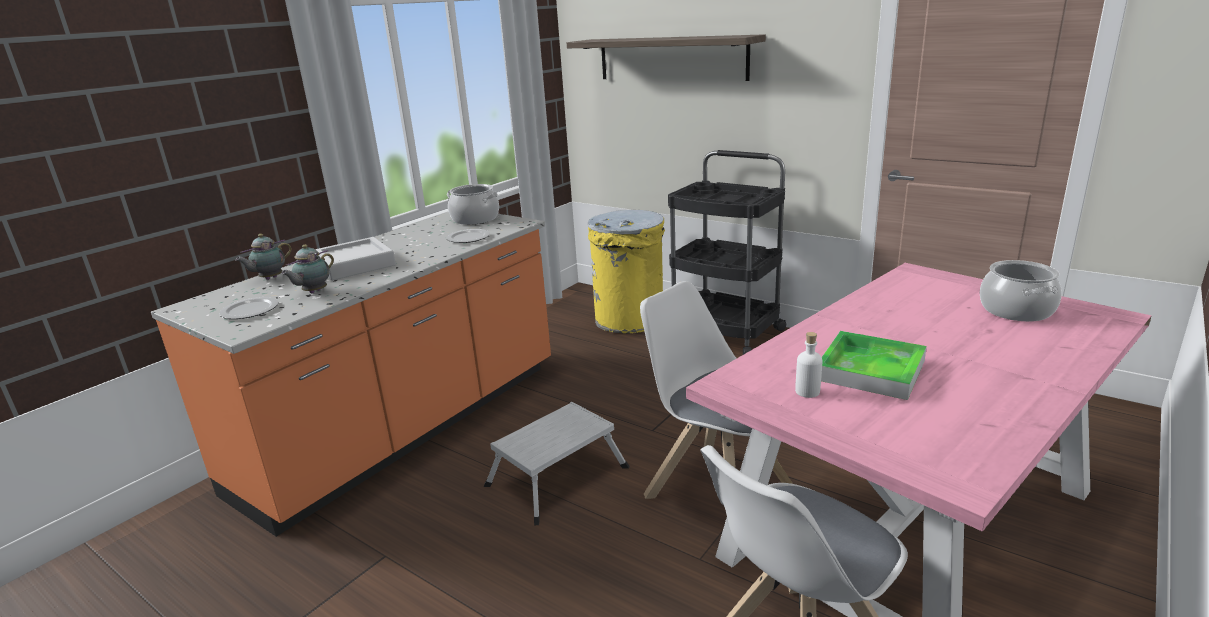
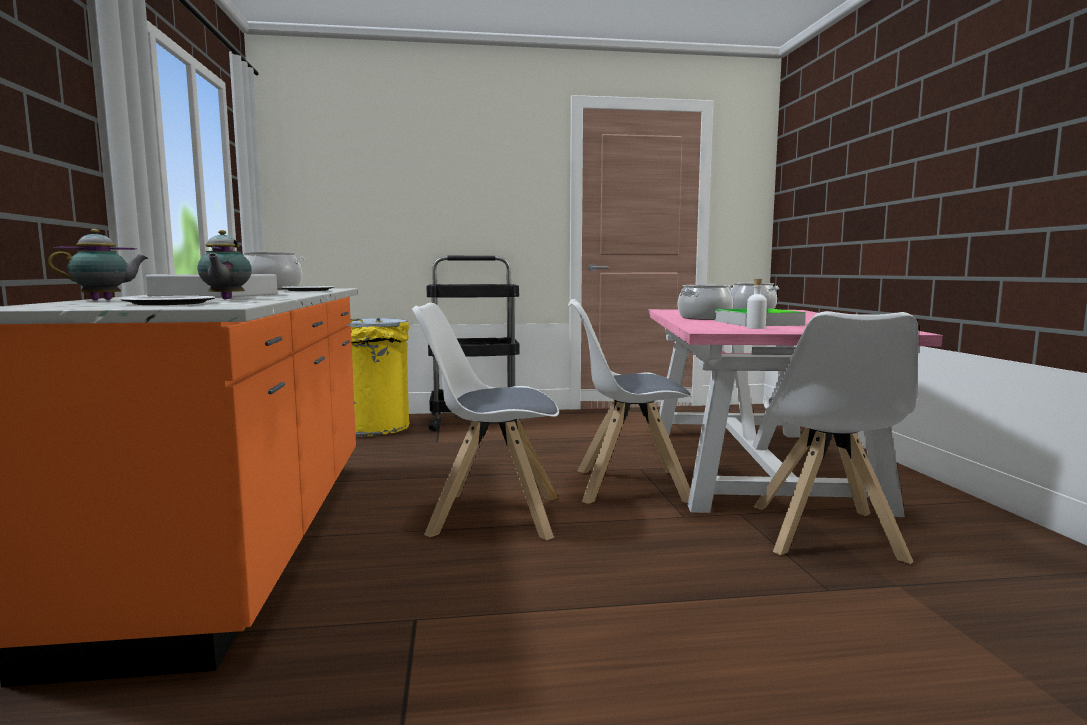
camera: 45 degrees left, 15 degrees down
(269, 278) = (105, 300): teapot -> teapot turned 120 degrees counterclockwise
(558, 476) = (490, 515): white step ladder -> chair
(671, 58) = (391, 177): shelf -> none
(861, 327) = (704, 318): none -> cooking pot

